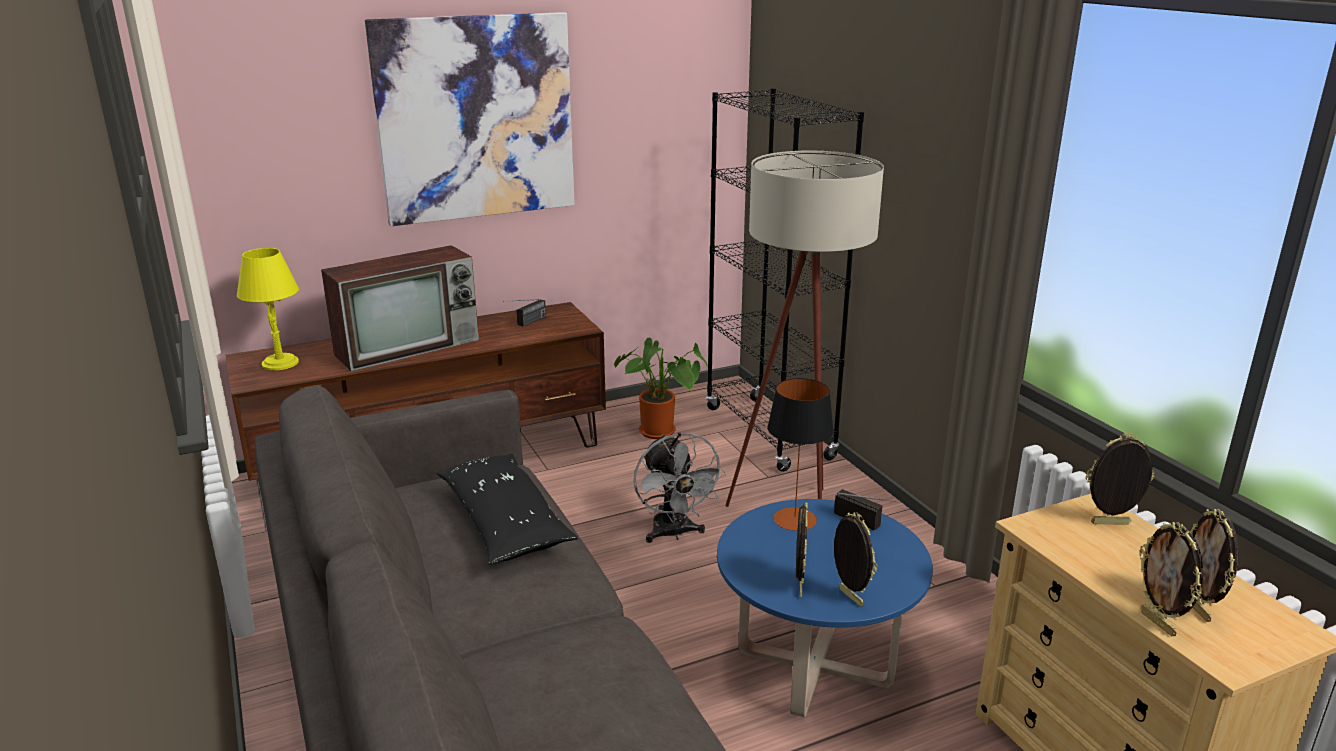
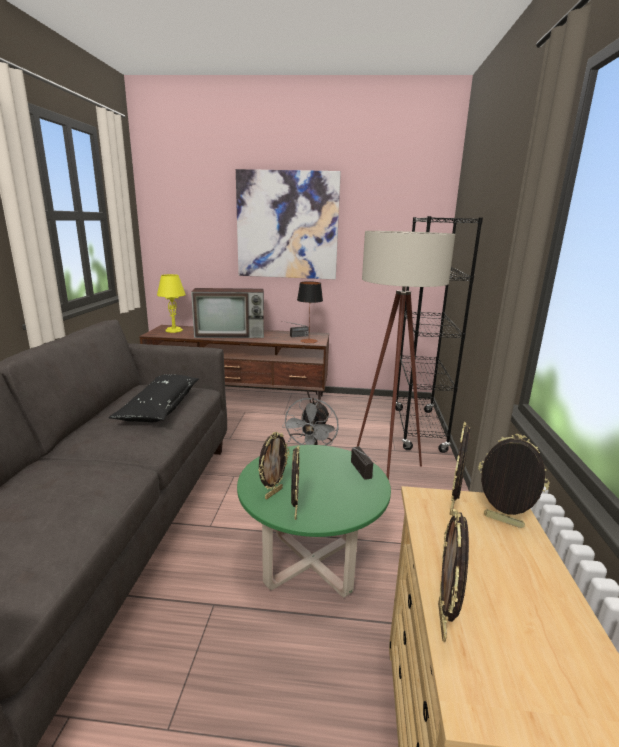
camera: 30 degrees right, 5 degrees down
(661, 432) = (358, 413): potted plant -> none
(794, 519) = (322, 457): table lamp -> table lamp (308, 341)
(814, 666) = (311, 562): blue coffee table -> green coffee table
(1197, 609) = (506, 629): picture frame -> picture frame (454, 506)

